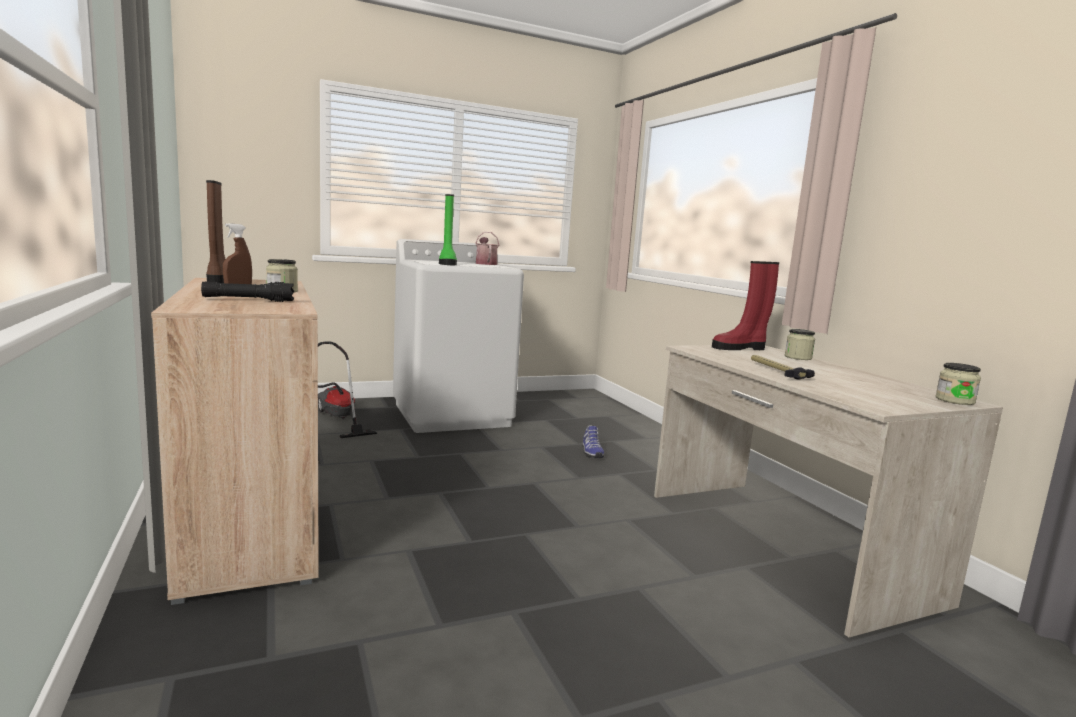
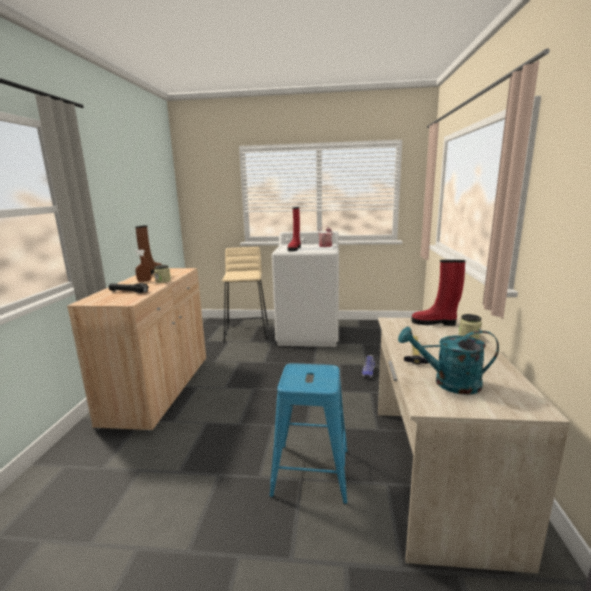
camera: 30 degrees right, 5 degrees up
(337, 419) = (247, 332): vacuum cleaner -> beige stool
(447, 263) = (294, 249): green boot -> red boot
(644, 576) = (311, 472): none -> blue stool
(860, 391) = (448, 383): none -> turquoise watering can
(955, 400) = (525, 406): jar -> none

